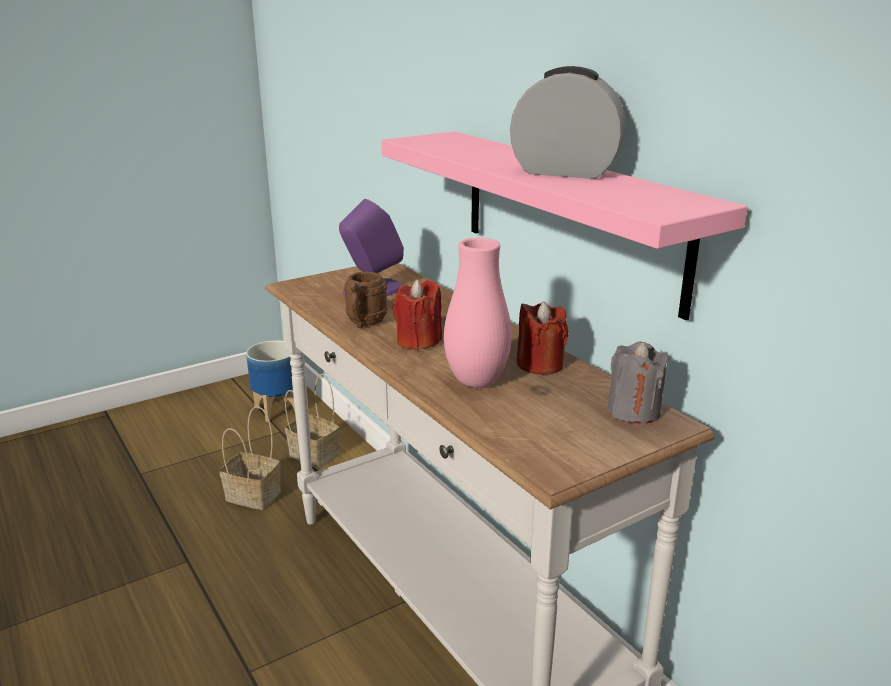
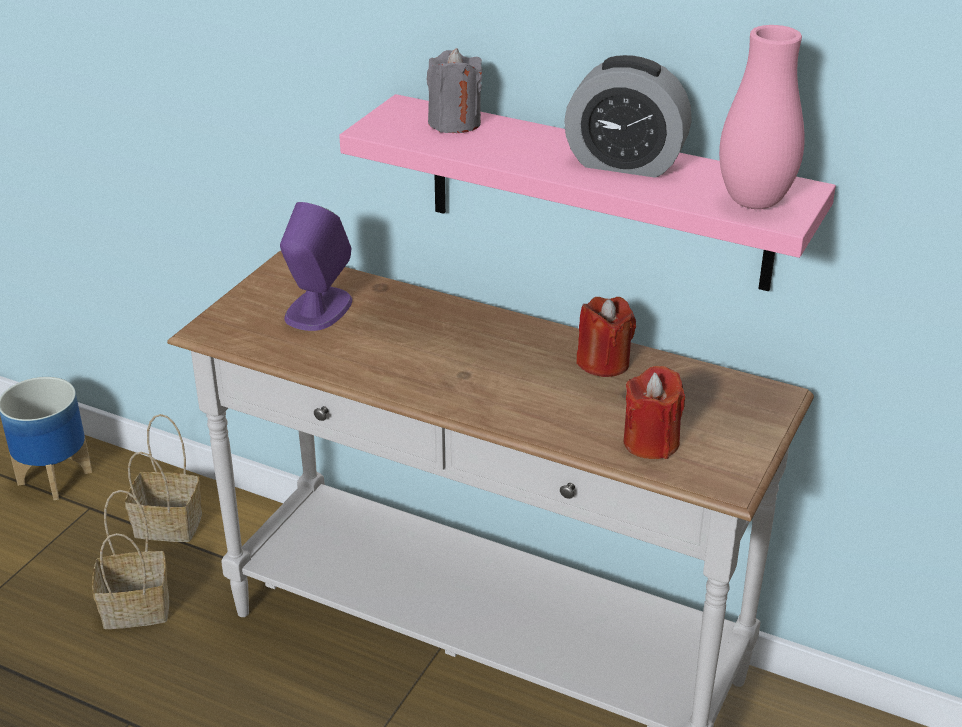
camera: 30 degrees left, 10 degrees up
(364, 323) = (365, 363): brown mug -> none
(418, 341) = (453, 370): red candle -> red candle (651, 442)
(476, 381) = (566, 405): pink vase -> pink vase (754, 202)
(565, 172) = (625, 163): alarm clock -> alarm clock turned 150 degrees counterclockwise
(633, 411) = (735, 392): grey candle -> grey candle (454, 123)

